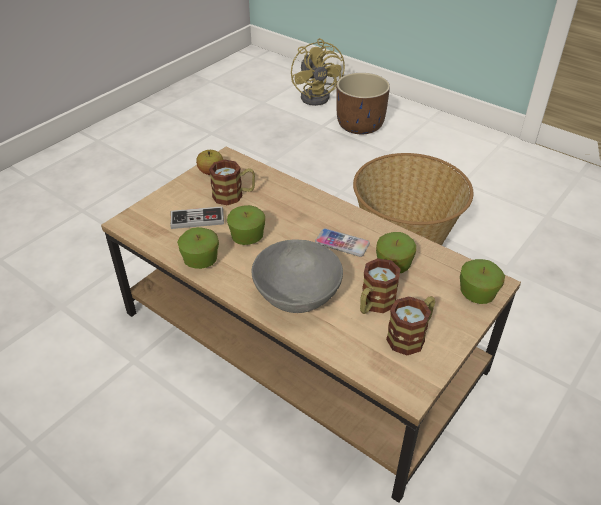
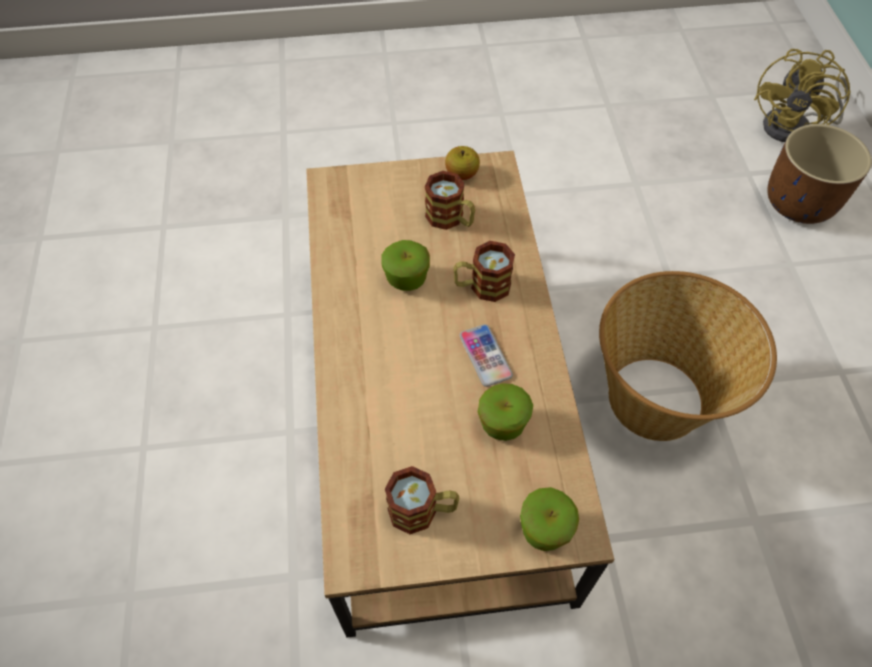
camera: 45 degrees right, 15 degrees up
(197, 219) = (387, 223): game controller -> none
(201, 261) = (340, 272): apple -> none
(297, 296) = (376, 378): grey bowl -> none
(374, 304) = (430, 448): mug -> mug (482, 286)

